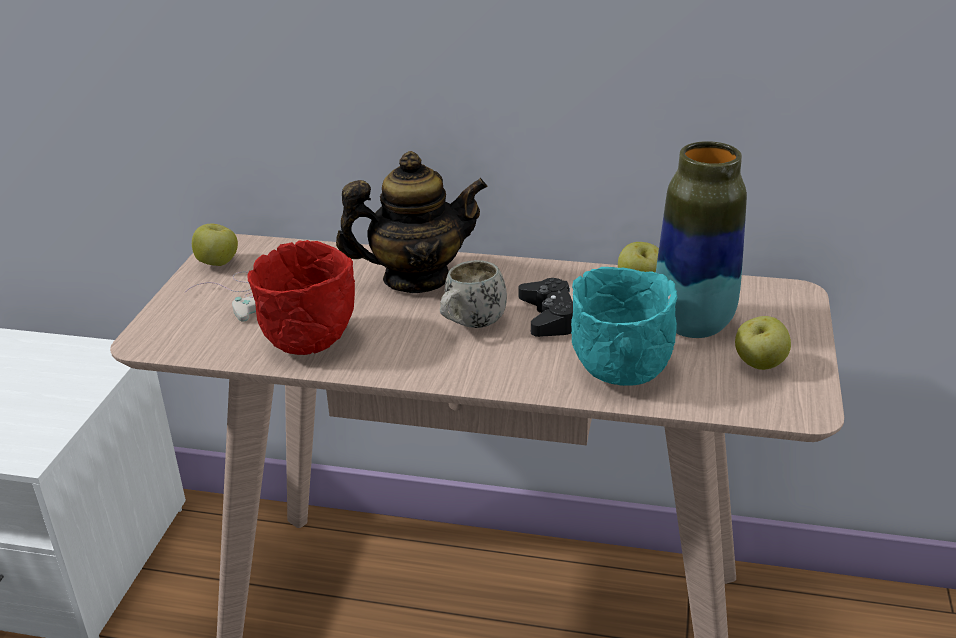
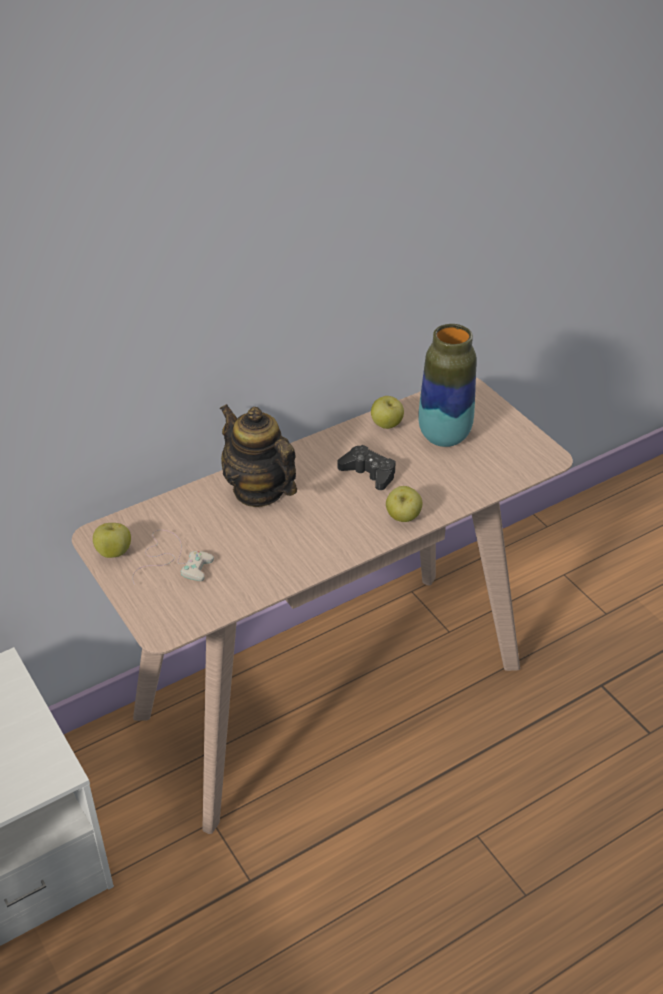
camera: 45 degrees left, 10 degrees up
(312, 341) = (264, 567): red bowl -> none
(416, 278) = (259, 490): teapot -> teapot turned 75 degrees counterclockwise
(470, 325) = (335, 503): white mug -> none
(622, 370) = (446, 485): turquoise bowl -> none
(759, 365) = (502, 443): apple -> apple (403, 517)

